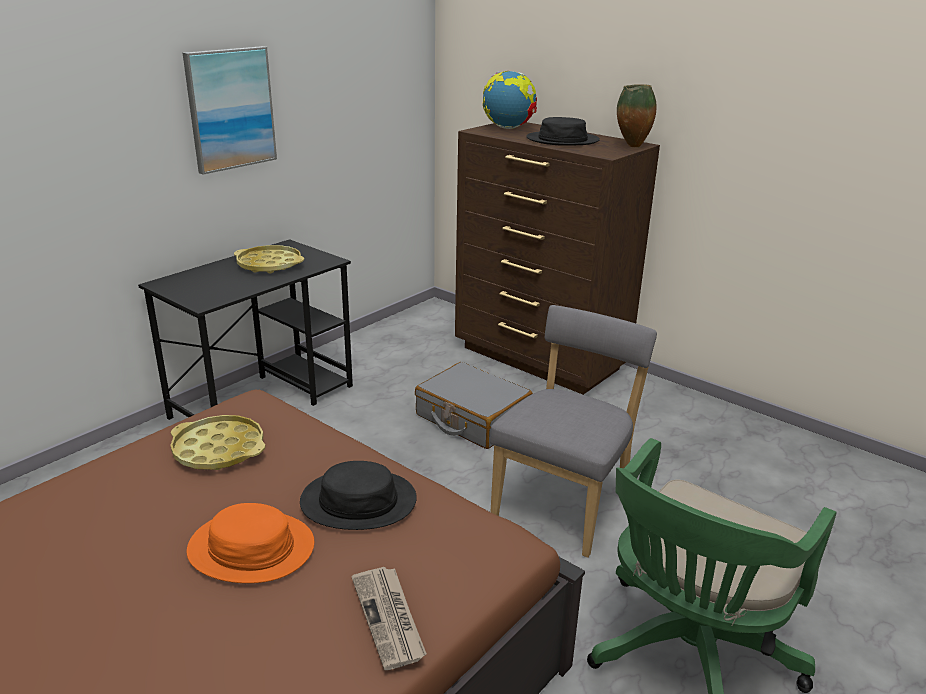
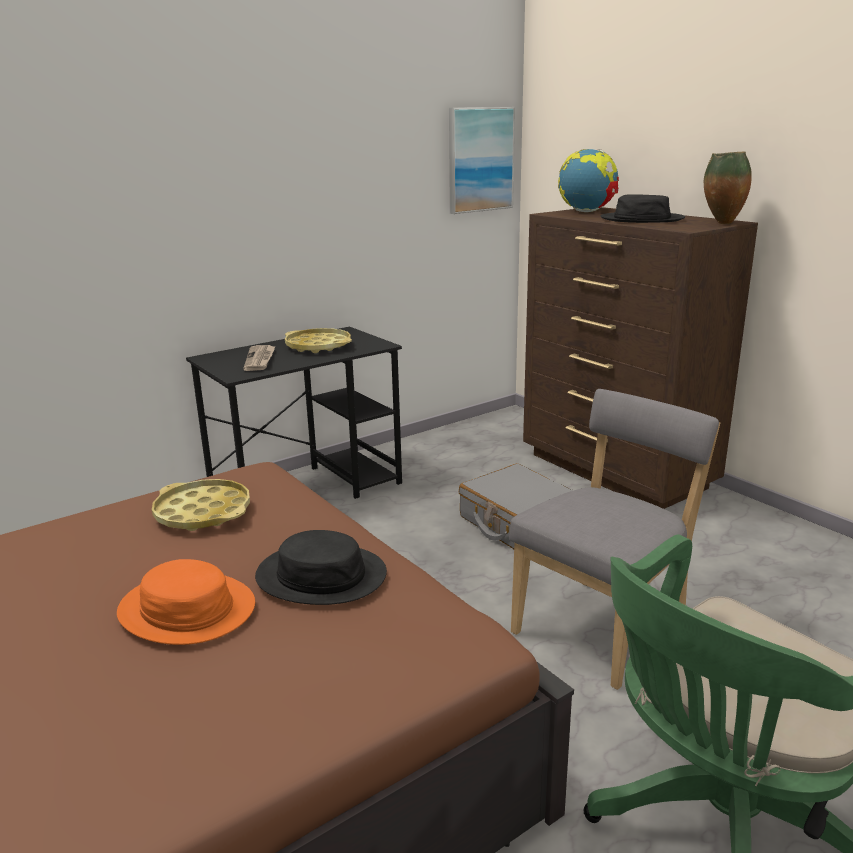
camera: 15 degrees right, 5 degrees down
(230, 109) = (291, 188): picture -> picture (480, 160)
(389, 618) = (300, 703): newspaper -> newspaper (260, 360)

